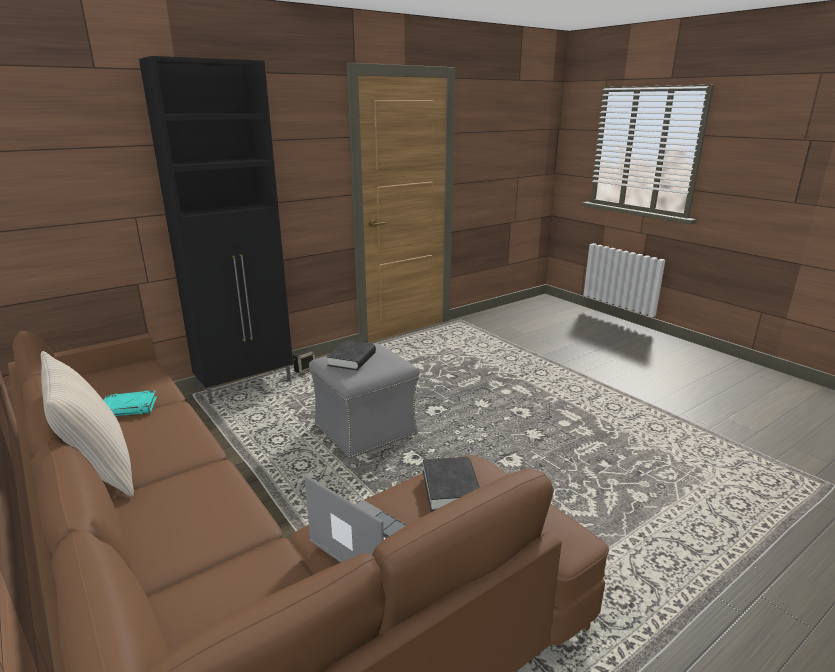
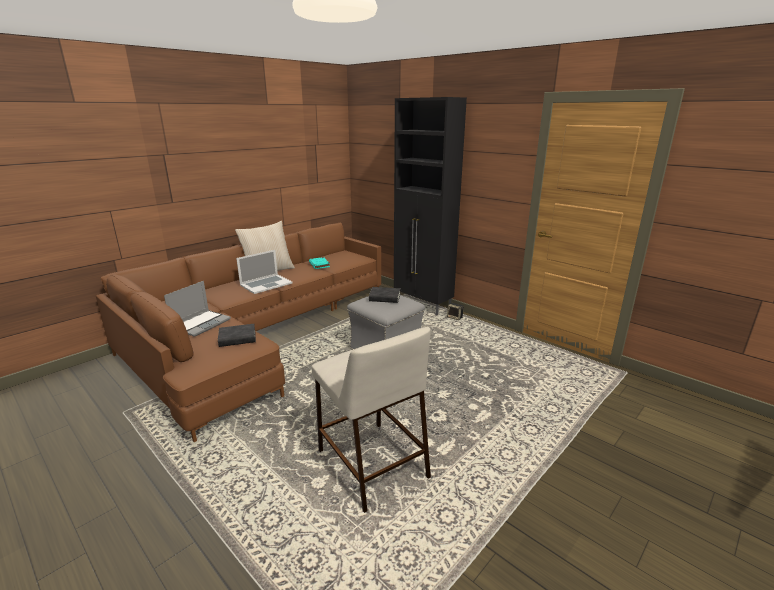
camera: 80 degrees right, 0 degrees up
(187, 470) = (266, 284): none -> laptop
(600, 460) = (371, 463): none -> beige stool

